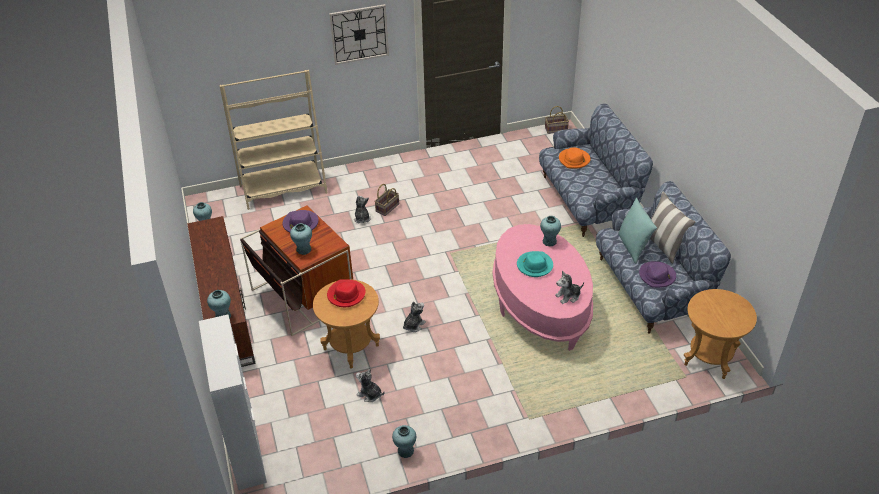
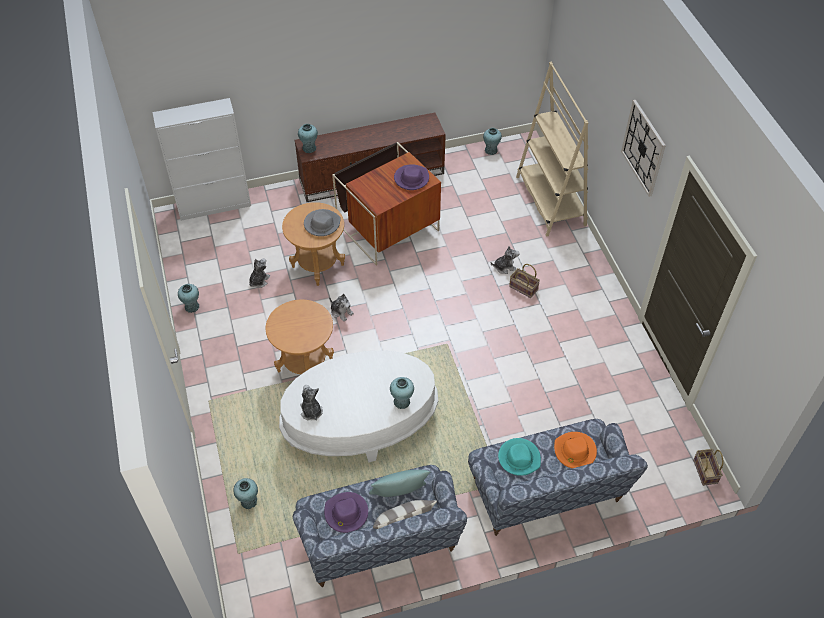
camera: 90 degrees right, 10 degrees up
(304, 250) = (373, 184): turquoise vase -> turquoise vase (249, 501)
(346, 295) = (322, 224): red hat -> grey hat
(534, 265) = (362, 384): turquoise hat -> turquoise hat (519, 458)
(540, 305) = (360, 423): pink coffee table -> white coffee table
(709, 358) = (262, 585): brown side table -> brown side table (305, 365)

